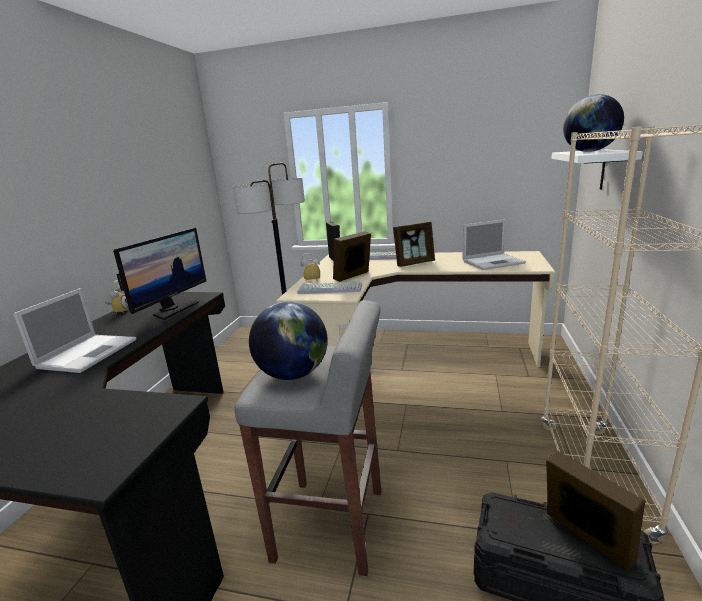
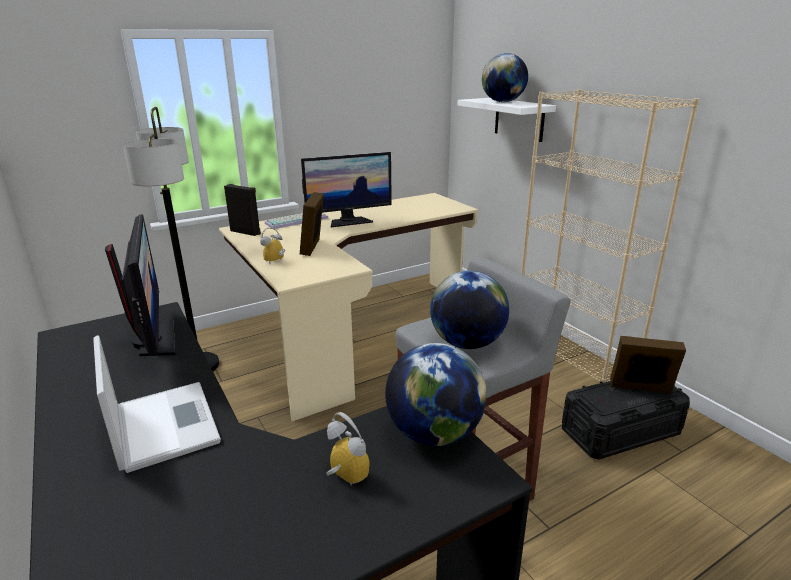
camera: 45 degrees left, 5 degrees up
(120, 311) = (58, 370): alarm clock -> alarm clock (343, 478)
(147, 425) = (434, 433): none -> globe
(331, 288) = (318, 265): keyboard -> none
(415, 263) = (349, 221): picture frame -> monitor
(494, 262) = (418, 208): laptop -> none

